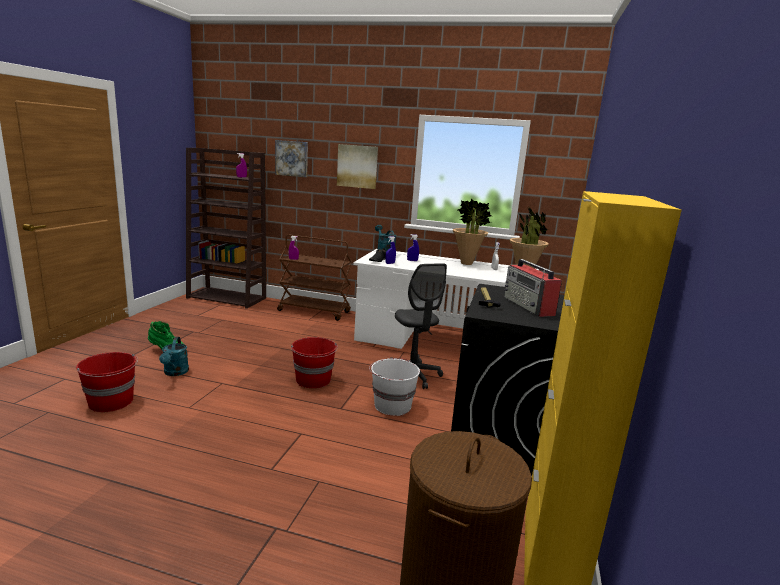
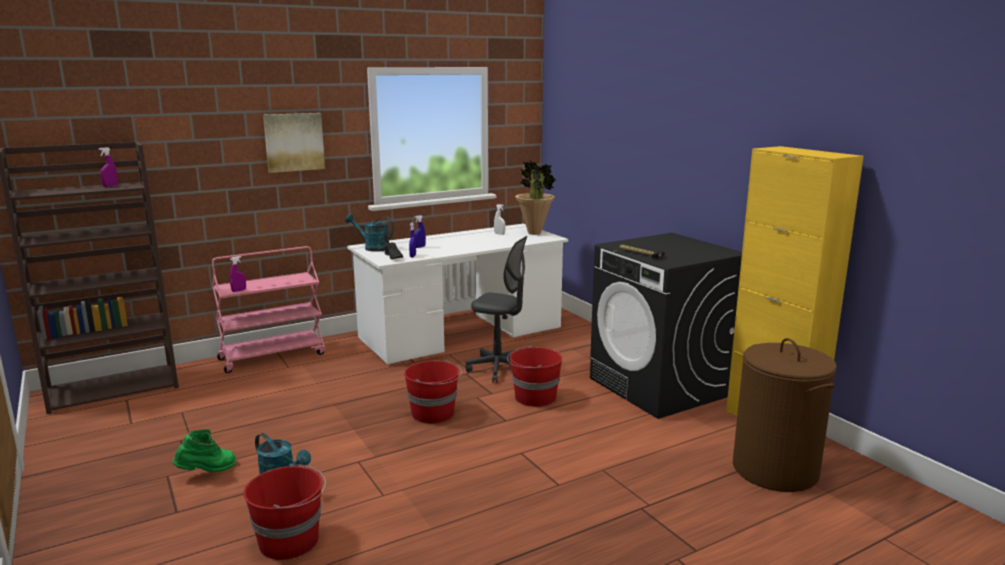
camera: 45 degrees left, 0 degrees up
(292, 158) = (187, 144): picture -> none
(314, 311) = (273, 356): brown cart -> pink cart
(391, 405) = (534, 398): white bucket -> red bucket
(466, 263) = (466, 235): potted plant -> none
(529, 306) = (669, 249): radio -> none

